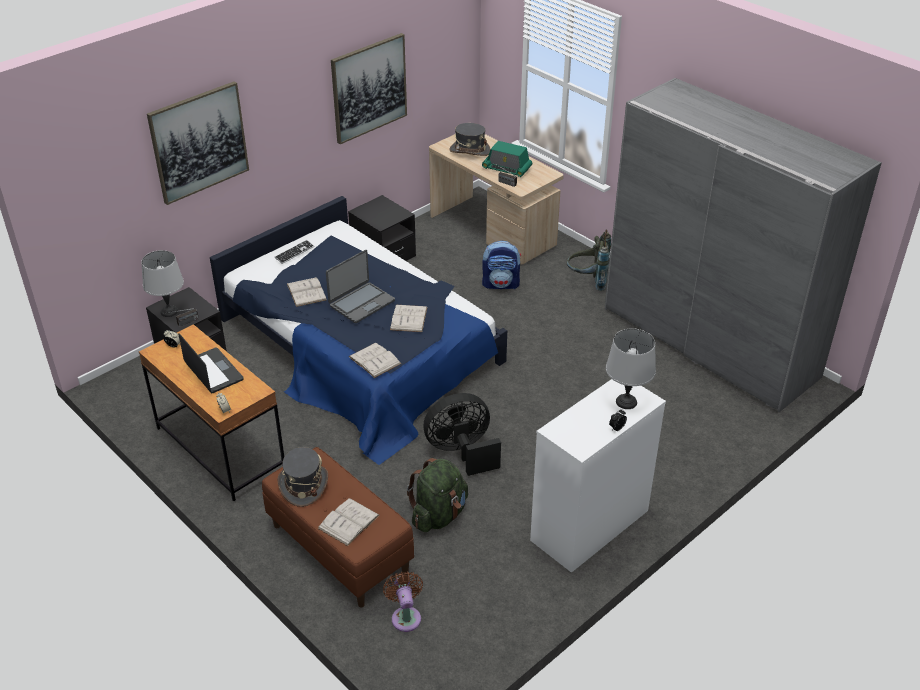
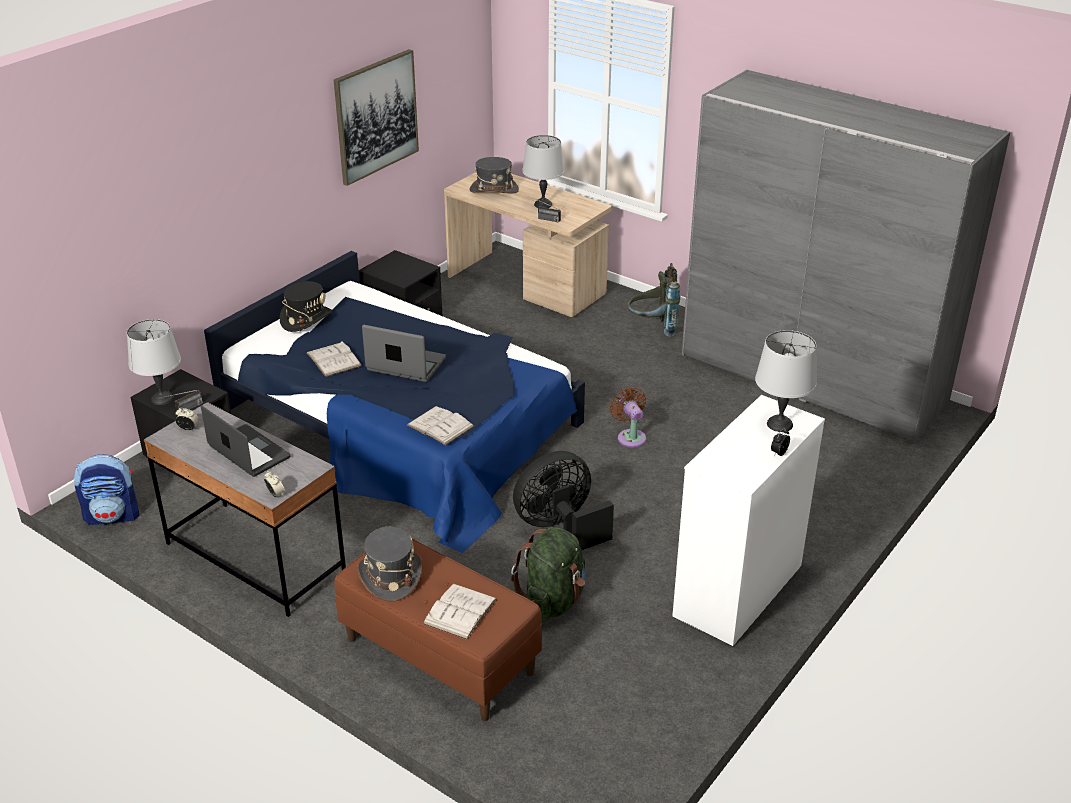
camera: 10 degrees left, 5 degrees down
(199, 142) = (187, 181): picture -> none
(220, 448) = (255, 558): brown desk -> grey desk
(294, 252) = (306, 319): keyboard -> black hat
(361, 303) = (405, 365): laptop -> laptop turned 105 degrees counterclockwise
(405, 616) = (545, 723): brown fan -> brown fan (630, 436)
(408, 318) = (468, 376): white book -> none
(501, 284) = (553, 340): backpack -> backpack (113, 516)
(507, 168) = (543, 204): radio -> grey table lamp

